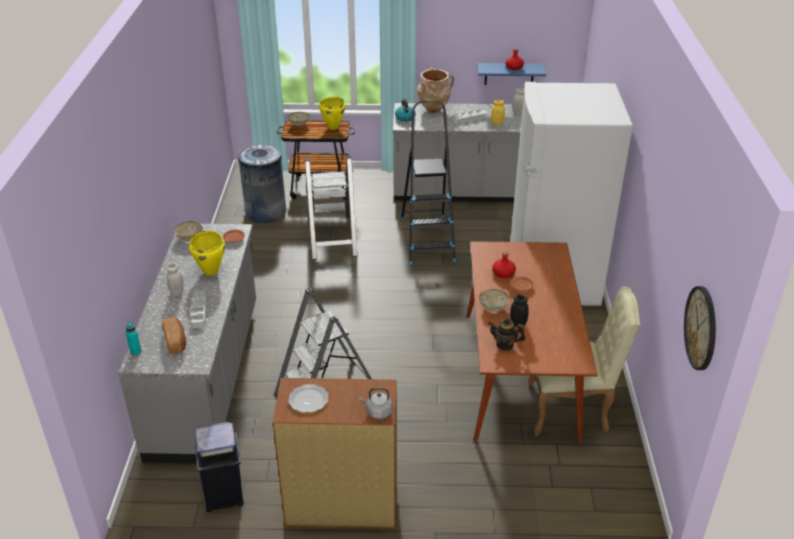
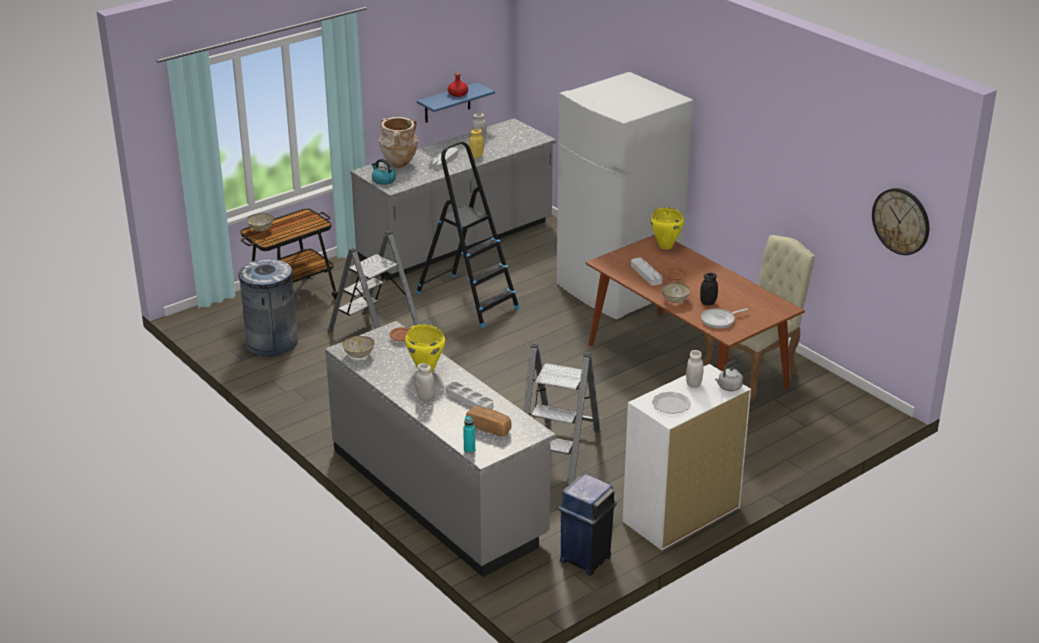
camera: 40 degrees left, 5 degrees down
(332, 127) = (300, 219): yellow cooking pot -> yellow cooking pot (665, 246)
(341, 503) = (680, 514): brown cabinet -> white cabinet
(354, 391) = (693, 384): none -> white jar
(503, 273) = (646, 274): red bottle -> grey tray
(505, 345) = (719, 320): teapot -> frying pan

